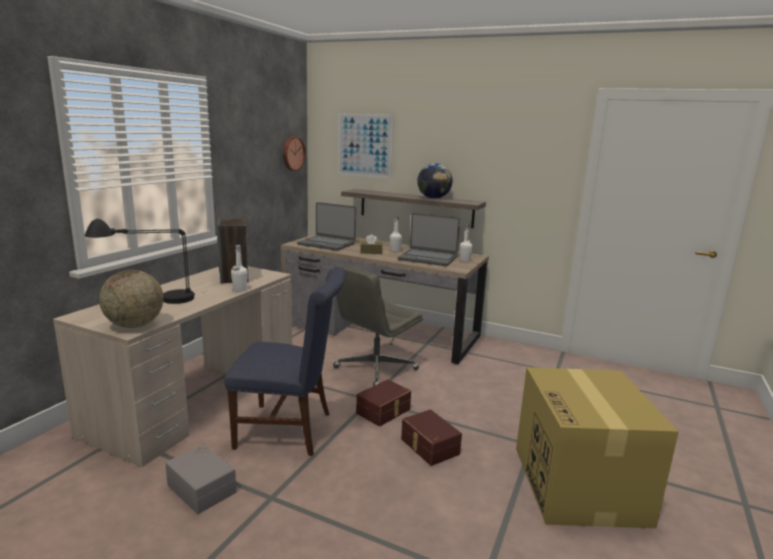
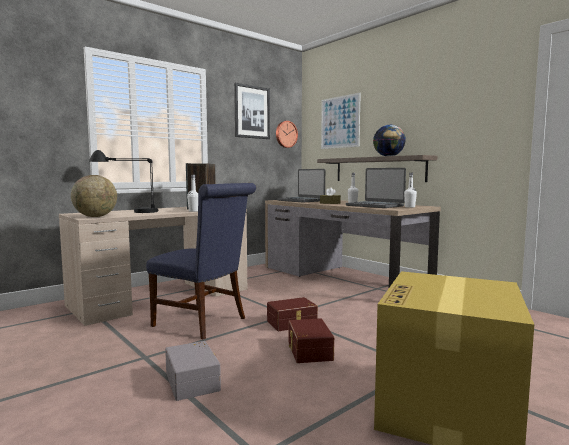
camera: 25 degrees right, 10 degrees down
(203, 487) = (107, 343): grey storage box -> grey storage box (194, 381)
(257, 130) = (252, 112): none -> picture
(375, 369) = (313, 298): grey office chair -> none

